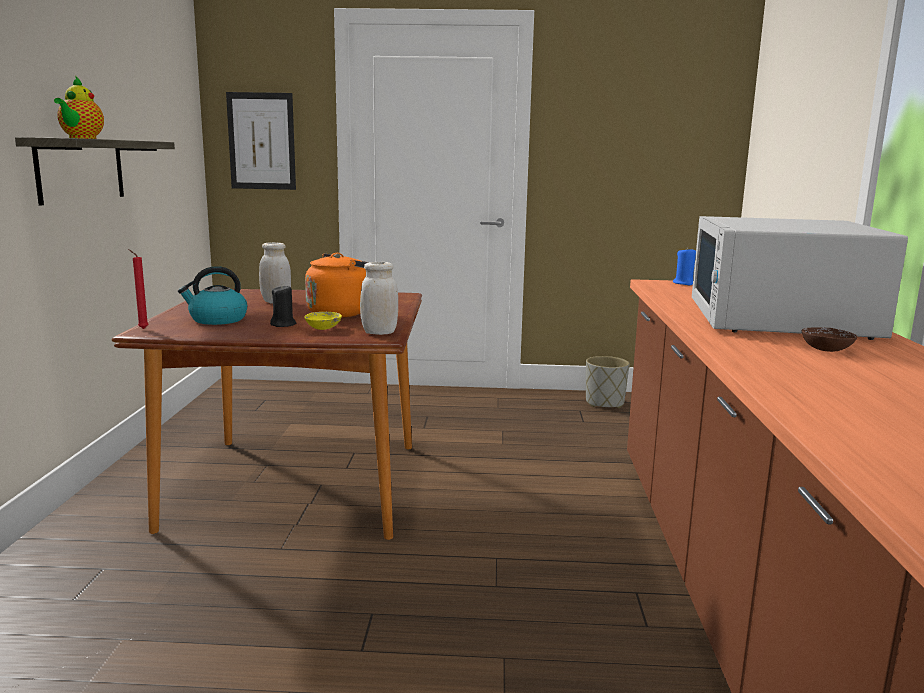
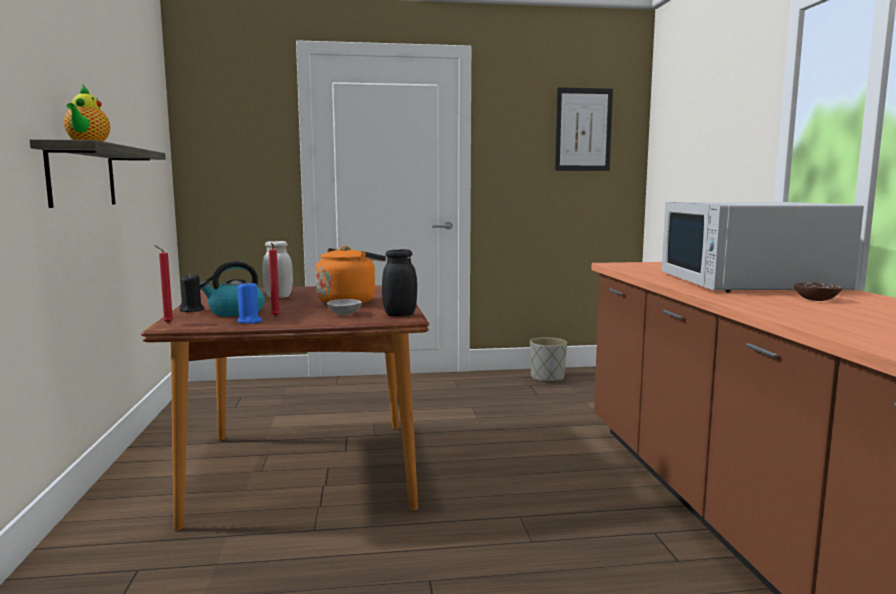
camera: 10 degrees left, 5 degrees down
(251, 327) = (275, 316): none -> red candle
(261, 141) = (229, 158): picture -> picture (583, 129)
(283, 325) = (304, 313): black candle -> black candle (192, 310)
(323, 328) = (344, 314): yellow bowl -> grey bowl
(379, 332) = (399, 315): white jar -> black jar
(684, 283) = (639, 263): blue candle -> blue candle (249, 321)

